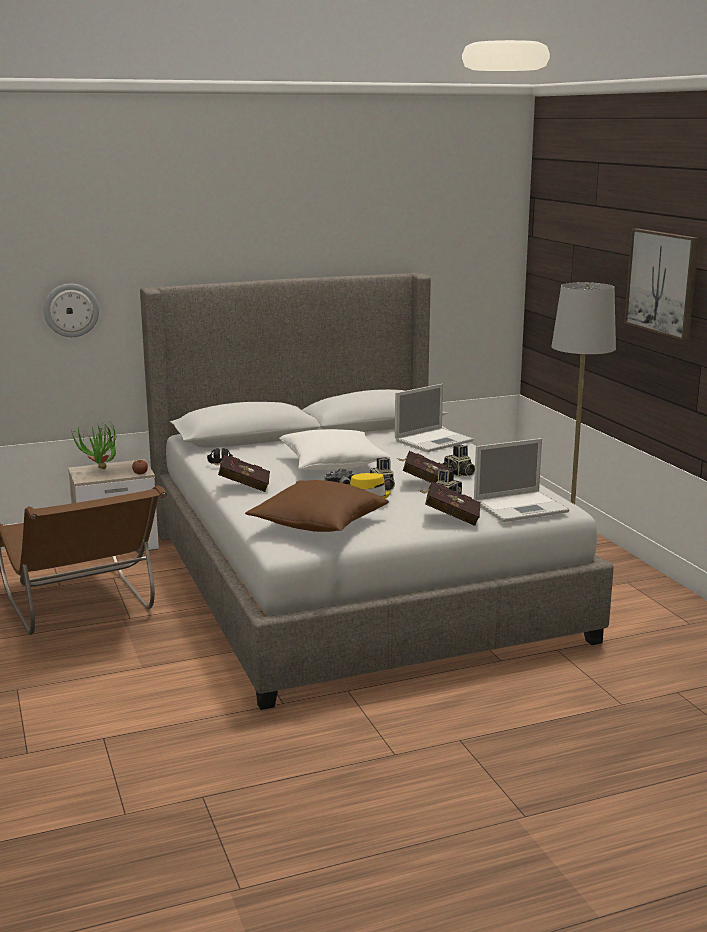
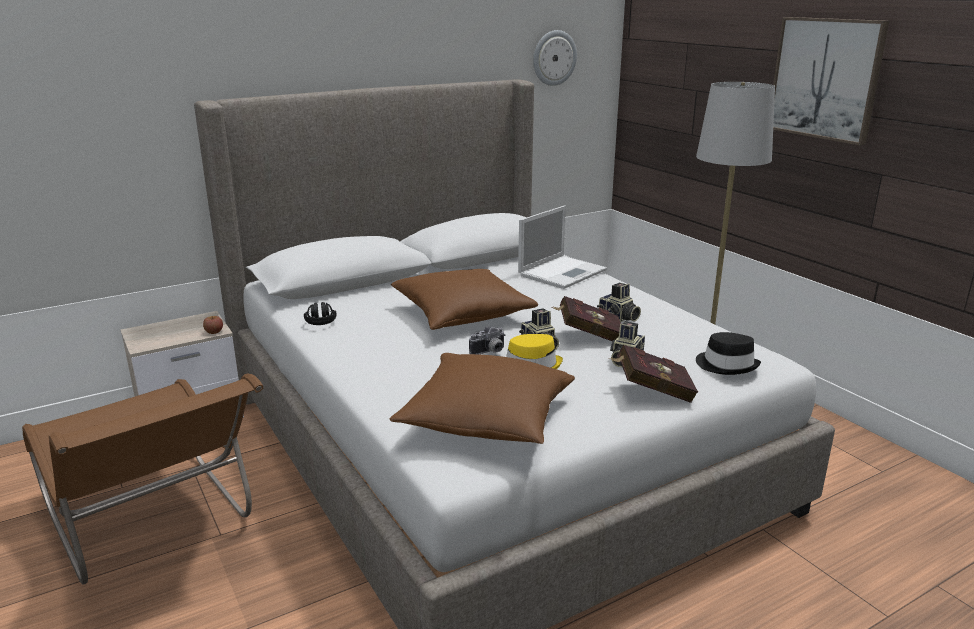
camera: 10 degrees left, 5 degrees up
(71, 310) = (104, 132): wall clock -> wall clock (554, 58)
(100, 471) = (163, 332): potted plant -> none
(242, 486) = (360, 358): red book -> none
(333, 464) = (462, 314): white pillow -> brown pillow
(522, 507) = (727, 365): laptop -> black hat

